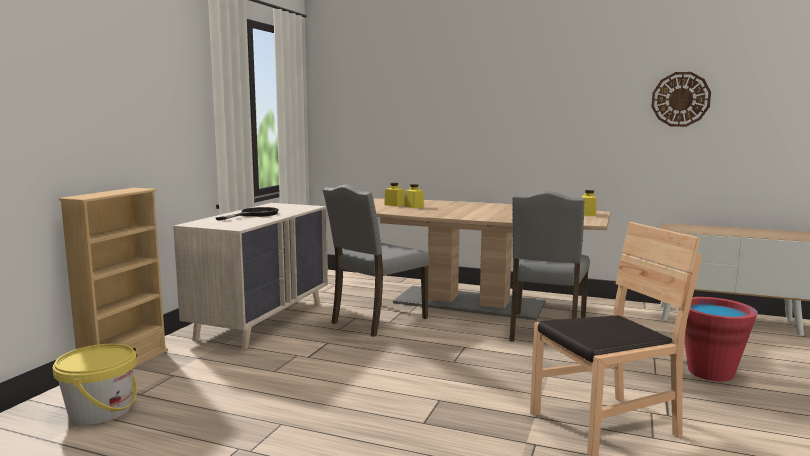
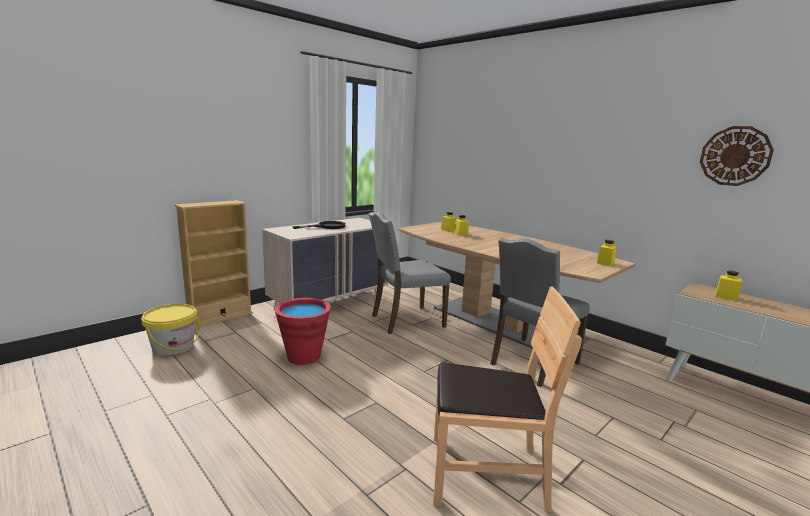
camera: 25 degrees right, 5 degrees up
(698, 229) = (726, 296): none -> yellow jar
(710, 372) = (660, 451): red bucket -> red bucket (304, 356)

